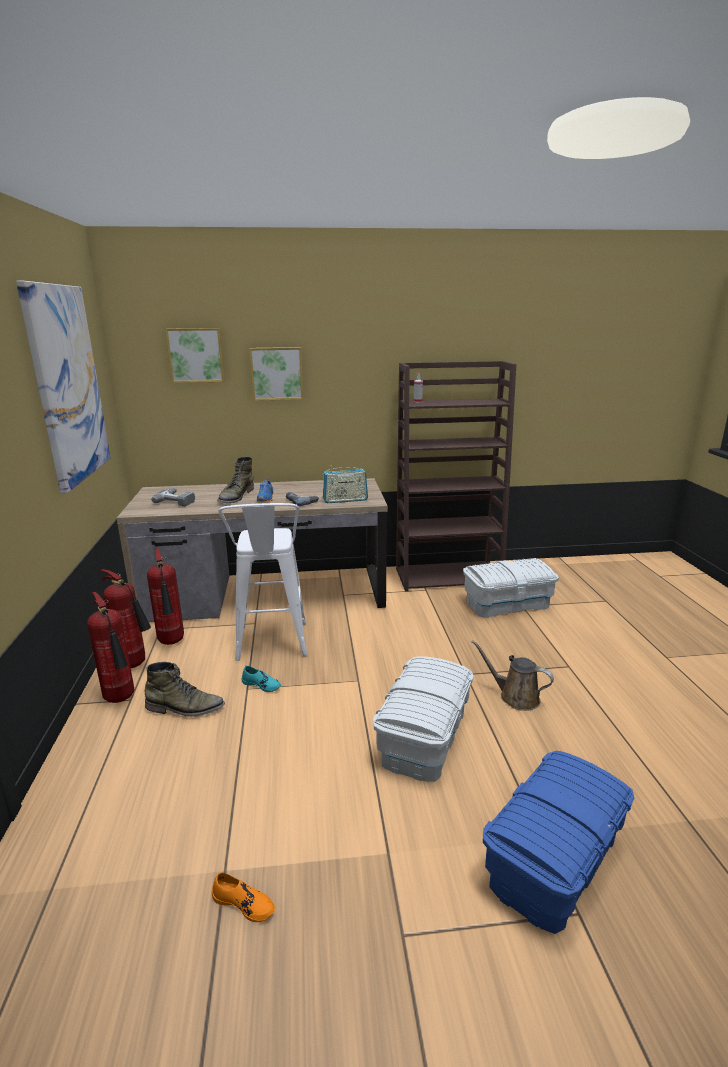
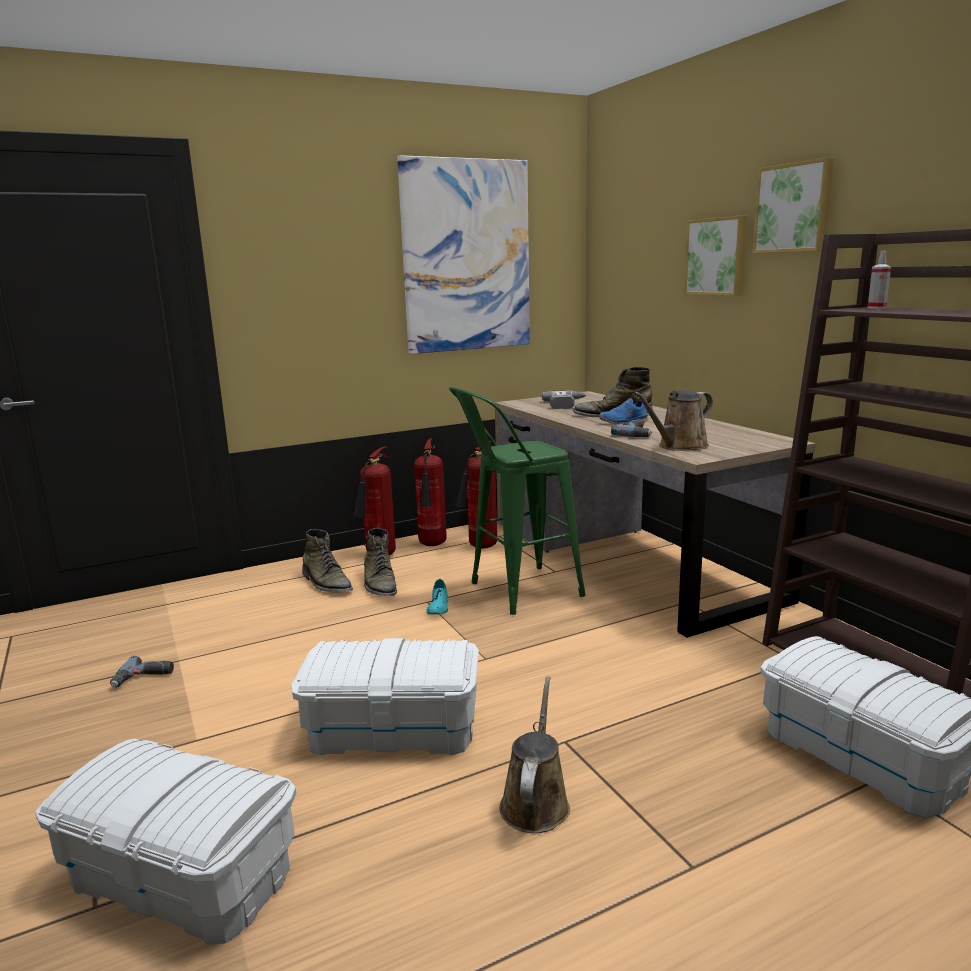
camera: 70 degrees right, 5 degrees down
(145, 741) = (326, 583): none -> green boot
(196, 355) = (646, 233): picture -> picture (794, 208)
(244, 903) = (143, 678): orange shoe -> power drill
(271, 646) = (515, 592): white stool -> green stool
(345, 500) = (679, 446): radio -> brown watering can
(554, 861) = (179, 876): blue storage box -> white storage box

